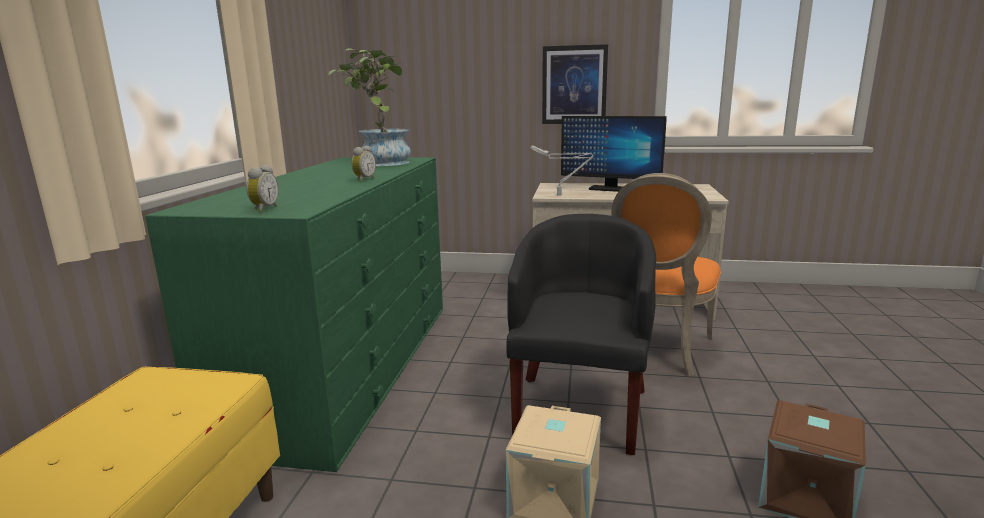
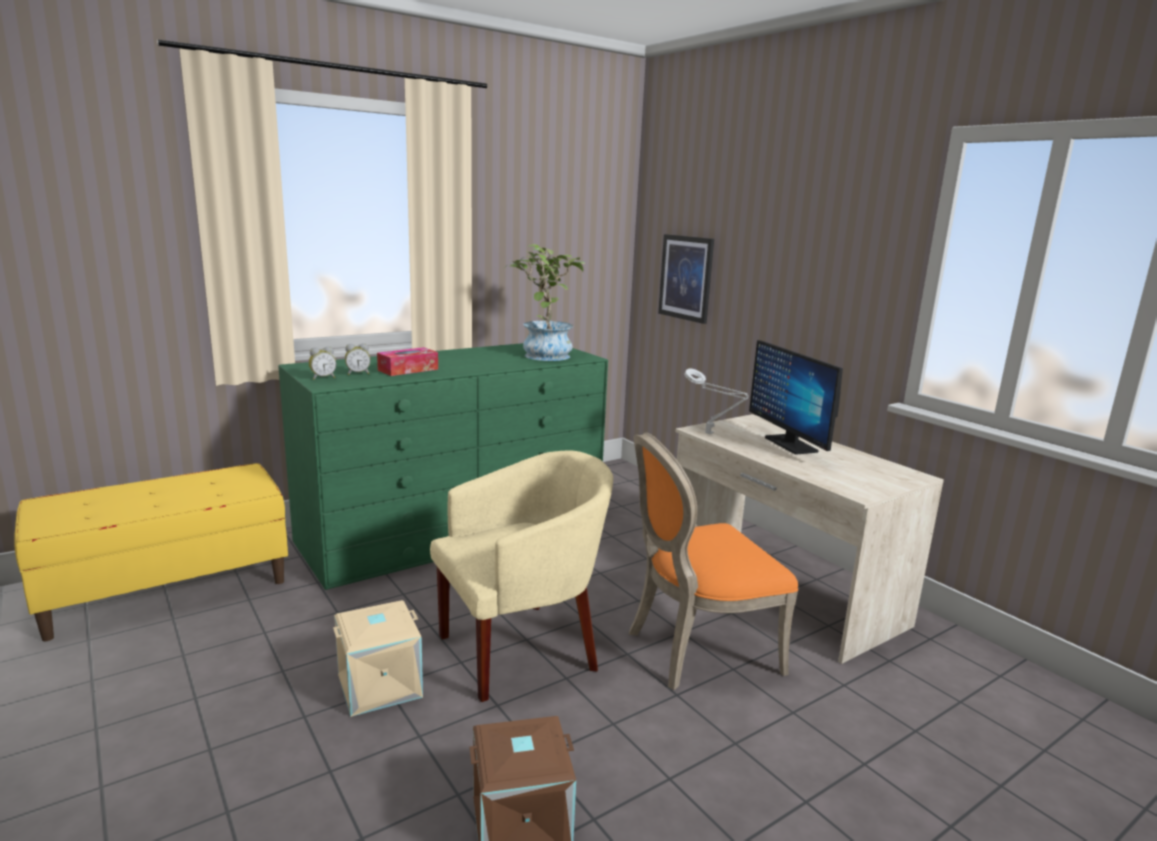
camera: 45 degrees right, 0 degrees up
(319, 188) = (408, 370): none -> tissue box
(363, 179) = (459, 369): alarm clock -> alarm clock (358, 374)
(574, 85) = (822, 302): picture -> picture (686, 278)
(579, 408) = (522, 649): black armchair -> beige armchair

